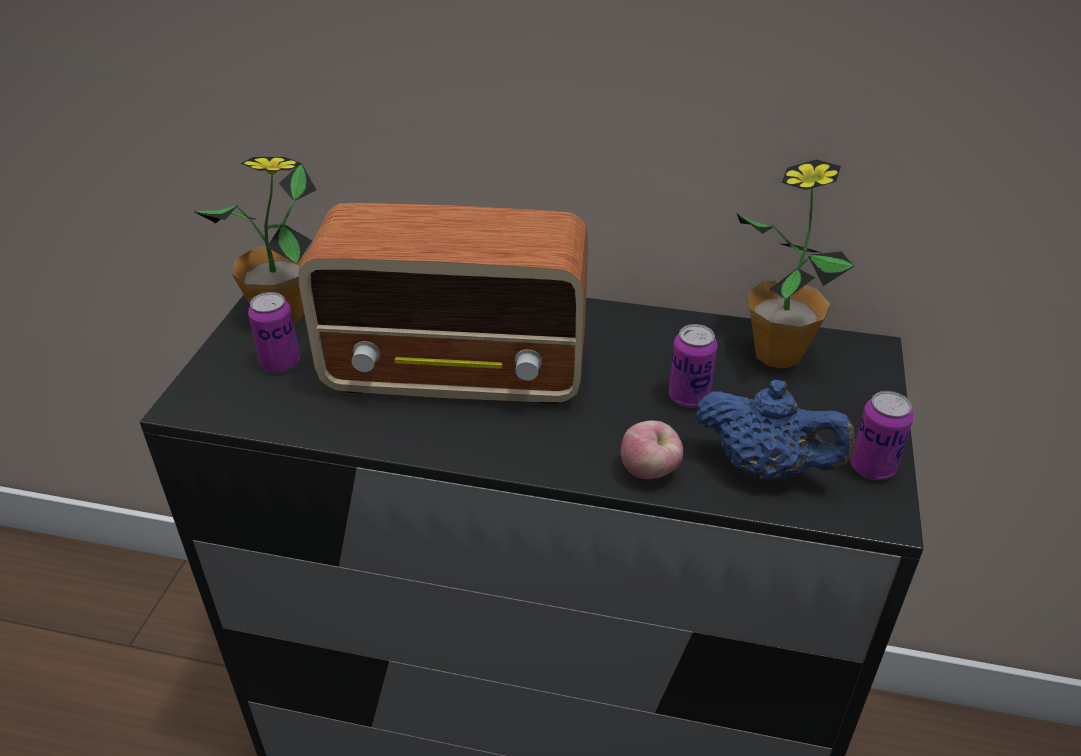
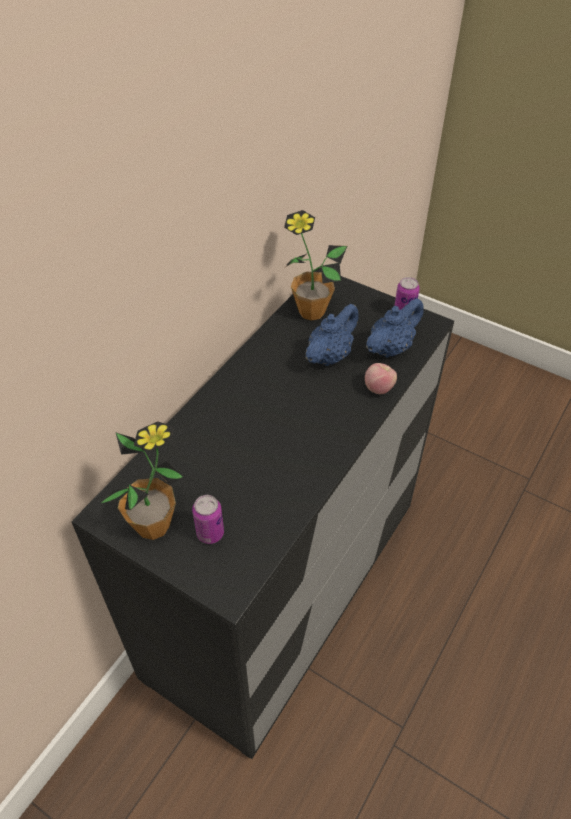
camera: 70 degrees left, 10 degrees up
(459, 373) = (265, 443): radio -> none
(688, 397) = (330, 355): can -> blue teapot

